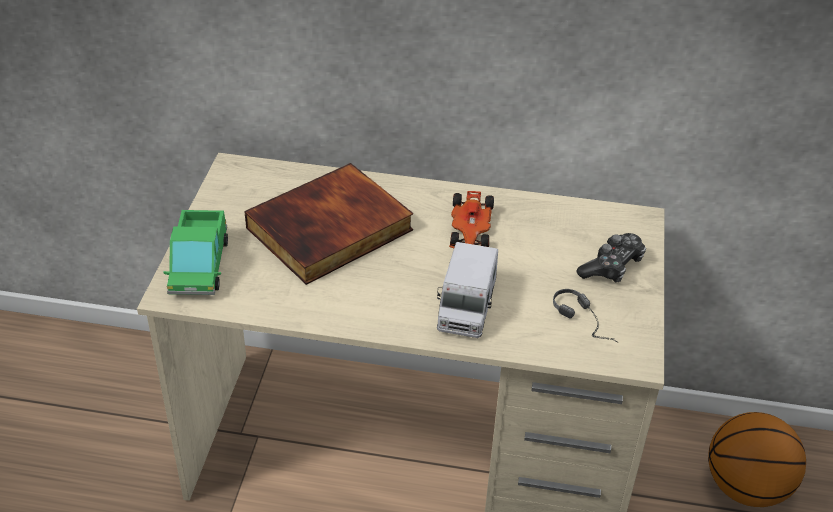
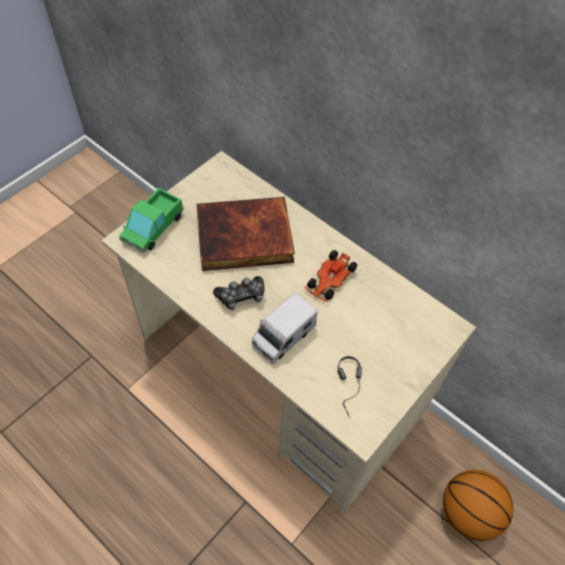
camera: 30 degrees right, 15 degrees up
(612, 266) = (401, 354): game controller -> game controller (241, 296)

